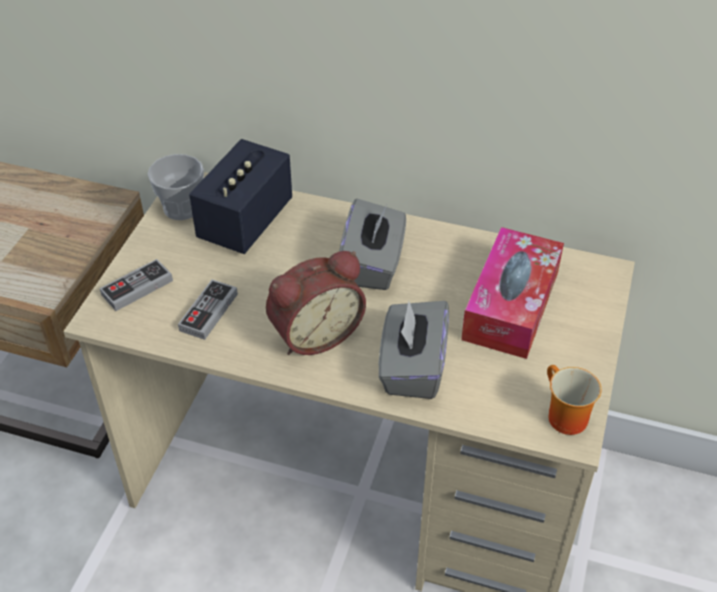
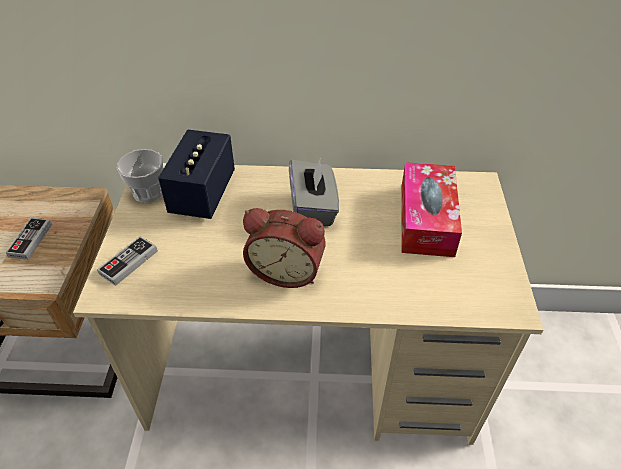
camera: 15 degrees left, 0 degrees up
(208, 312) = (195, 270): game controller -> game controller (30, 240)
(314, 333) = (287, 270): alarm clock -> alarm clock turned 60 degrees clockwise
(412, 368) = (373, 282): grey tissue box -> none
(562, 416) = (500, 296): mug -> none

